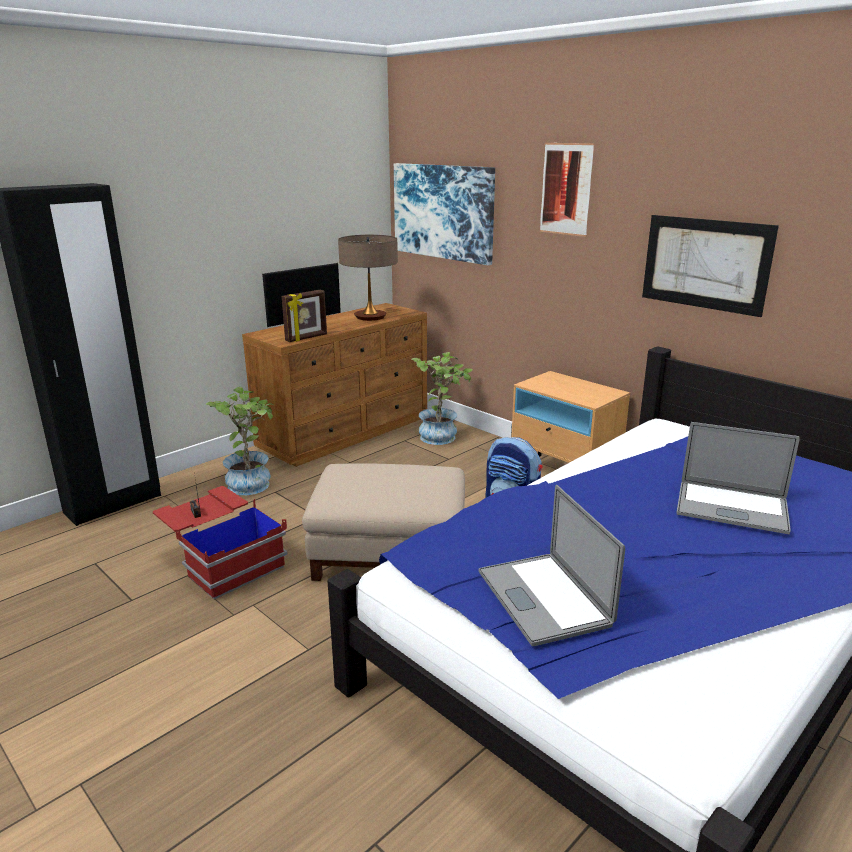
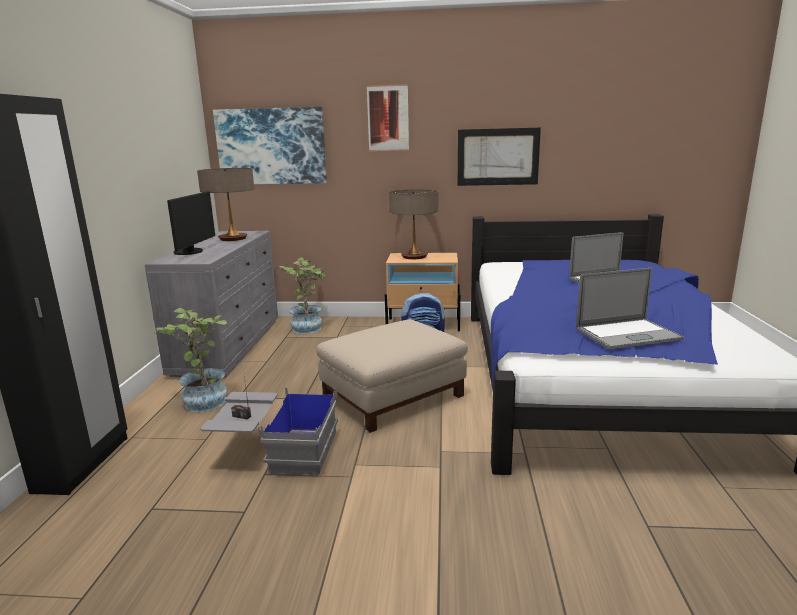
camera: 40 degrees left, 5 degrees down
(222, 560) = (276, 452): red storage box -> grey storage box
(306, 338) = (216, 256): picture frame -> none
(346, 432) = (229, 345): brown dresser -> grey dresser
(543, 597) = (627, 334): laptop -> laptop turned 45 degrees counterclockwise
(562, 384) = (414, 256): none -> table lamp

